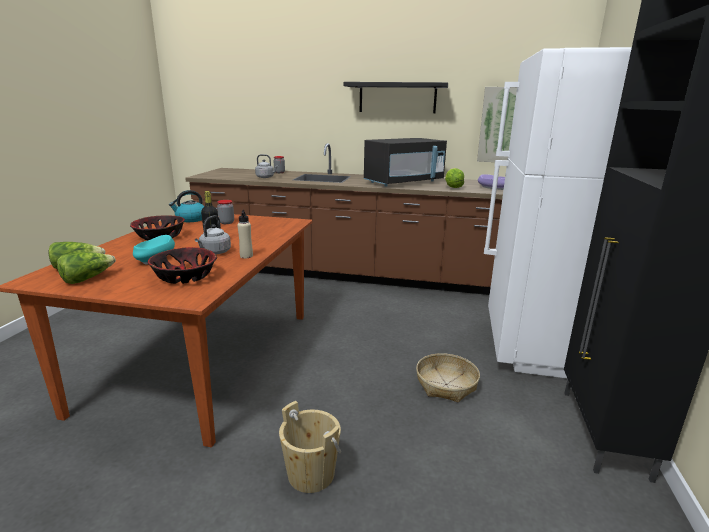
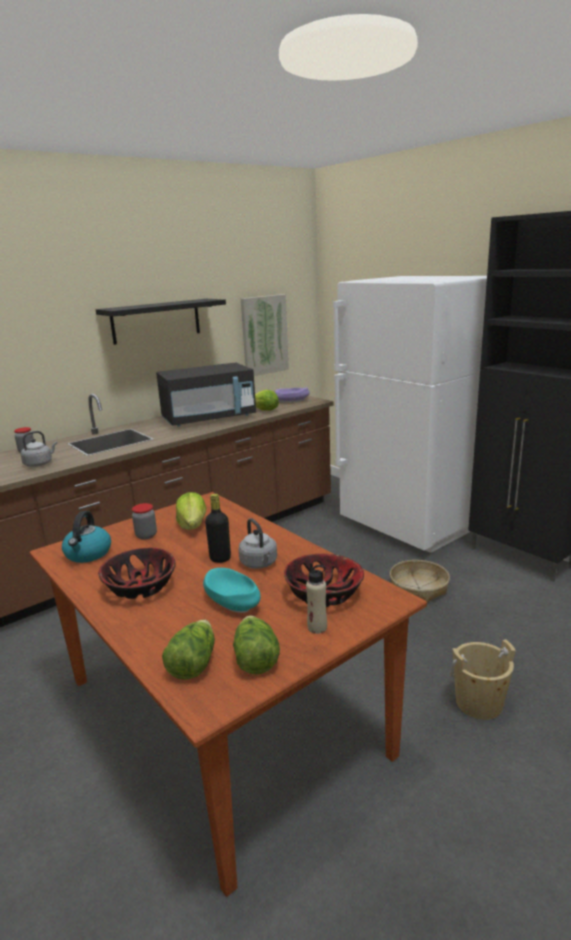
camera: 50 degrees left, 0 degrees up
(246, 256) = (295, 549): beige bottle -> beige bottle (317, 627)
(252, 227) = (192, 525): none -> lettuce
(404, 182) = (209, 418): black microwave -> black microwave turned 60 degrees clockwise

